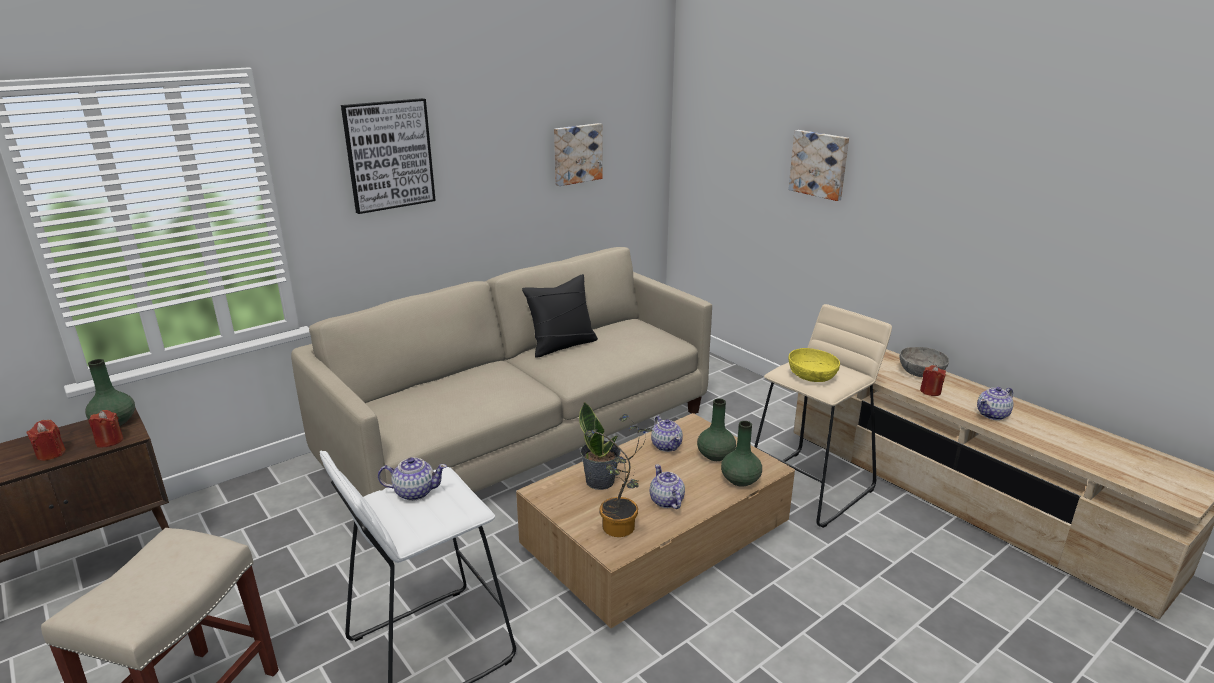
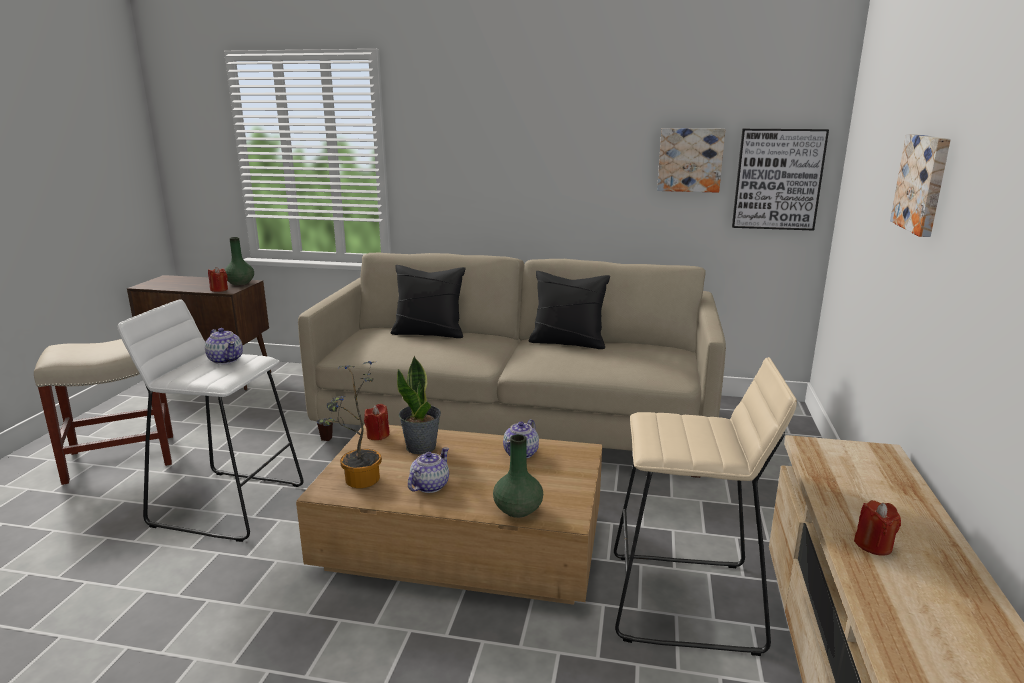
camera: 50 degrees right, 5 degrees down
(51, 454) = (194, 286): red candle -> red candle (378, 435)
(389, 155) = (479, 132): picture -> picture (778, 179)
(437, 385) = (429, 333): none -> black pillow
(716, 455) = (543, 482): green vase -> none
(812, 377) = (667, 433): yellow bowl -> none
(920, 372) = (915, 522): grey bowl -> none
(993, 415) = (916, 620): teapot -> none

